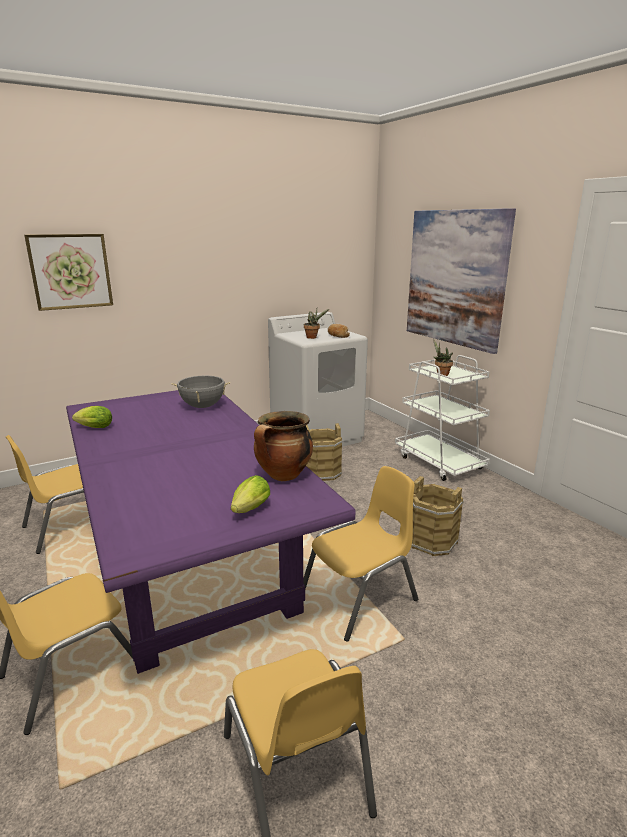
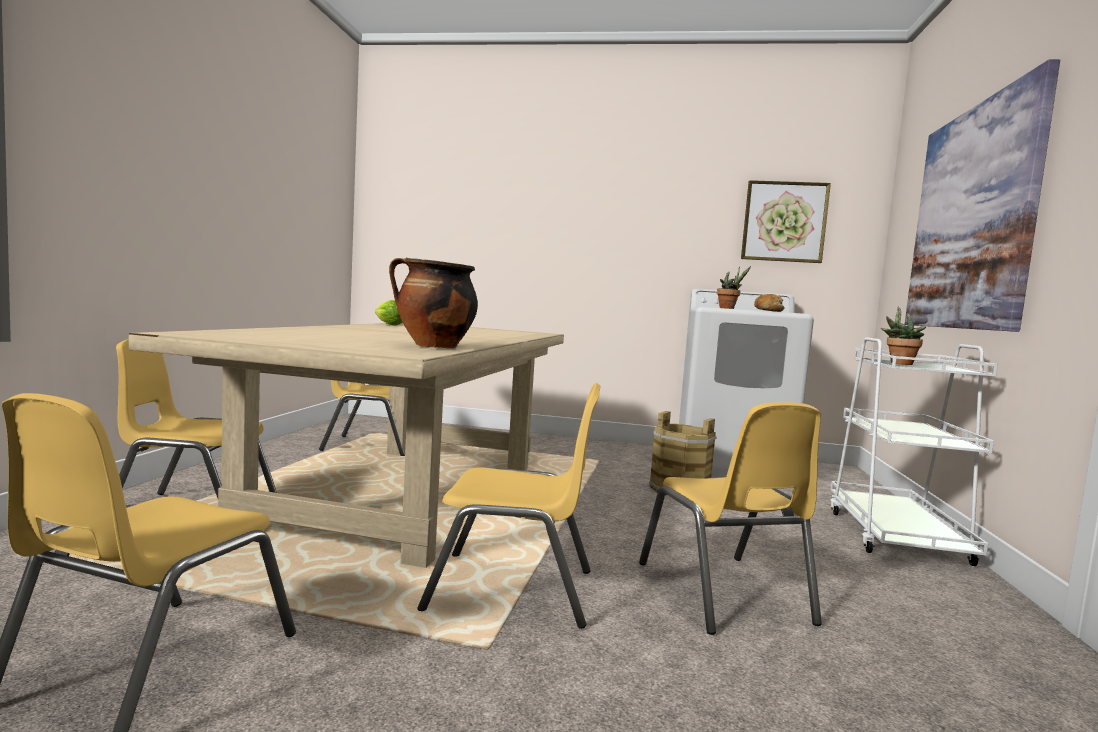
camera: 40 degrees right, 15 degrees down
(70, 271) = (478, 211): picture -> picture (784, 222)
(189, 563) = (405, 495): purple dining table -> beige dining table
(202, 406) = (509, 333): grey cooking pot -> none
(249, 511) = (331, 344): lettuce -> none
(431, 541) = (723, 592): brown bucket -> yellow chair

